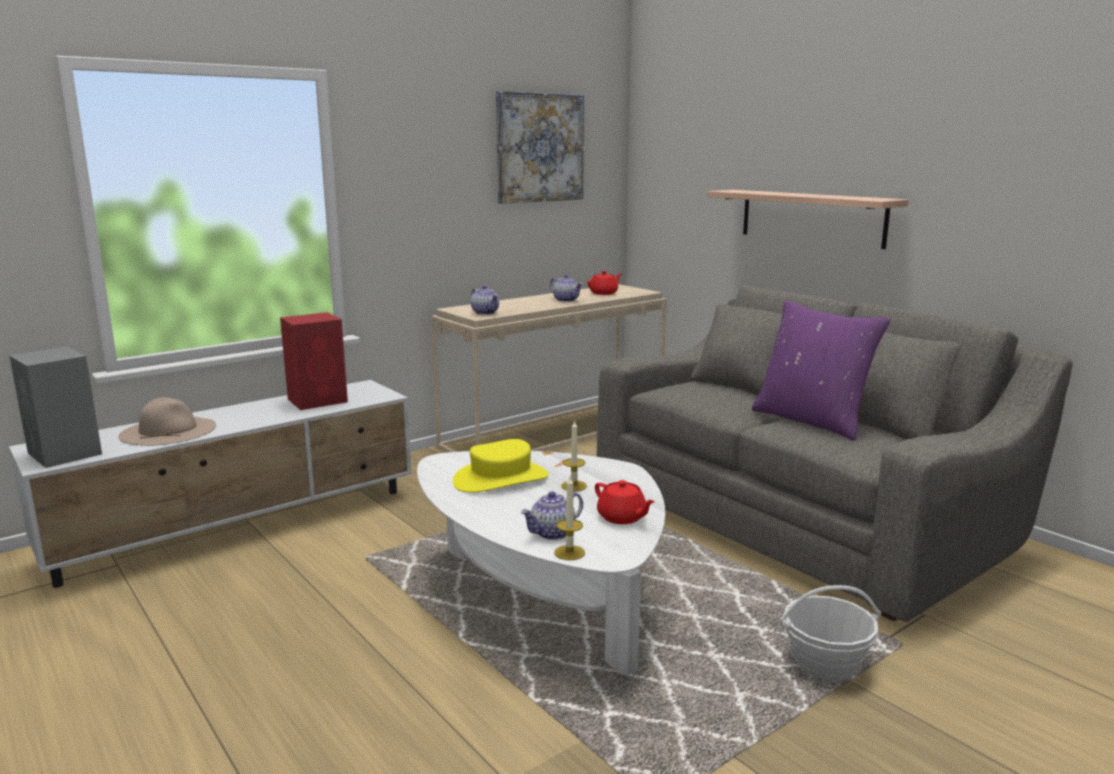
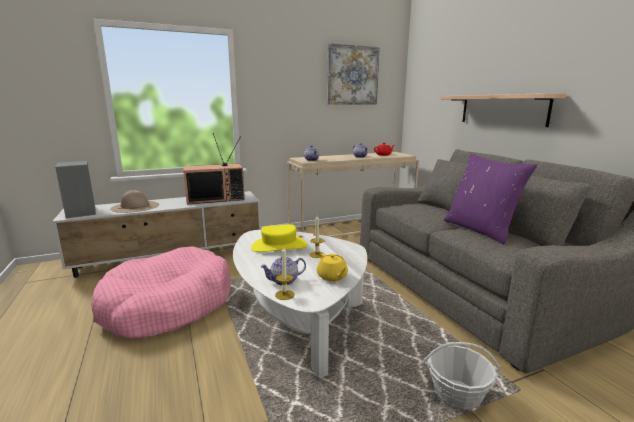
camera: 15 degrees right, 0 degrees up
(298, 610) = (168, 305): none -> pink dog bed
(319, 400) = (216, 198): red speaker -> television
(622, 517) = (332, 277): red teapot -> yellow teapot

